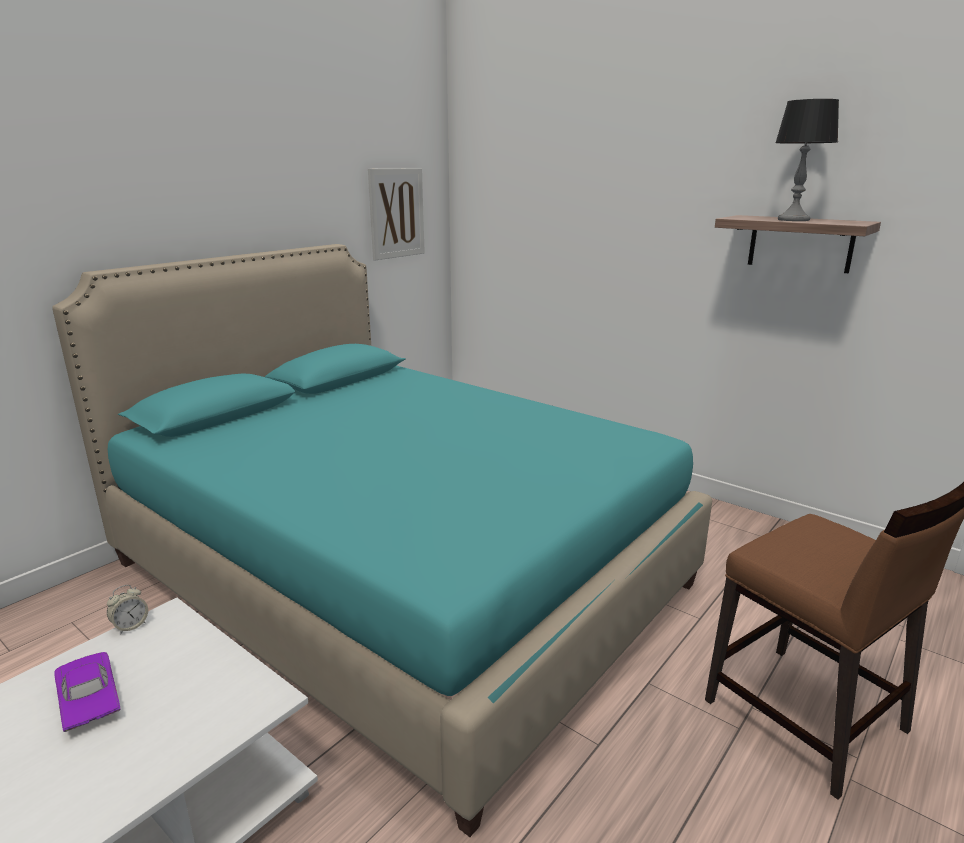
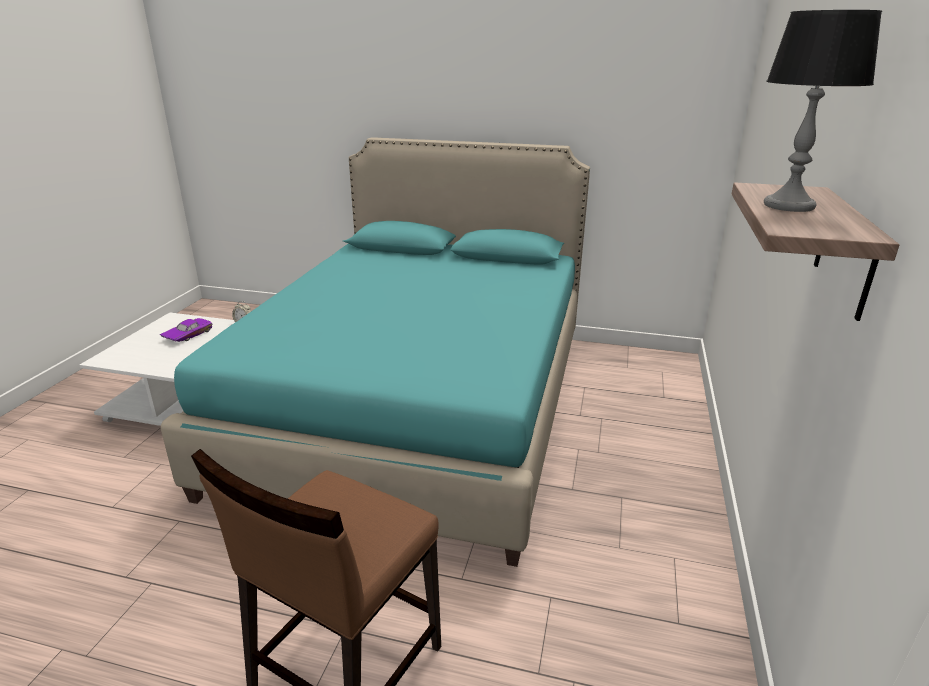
camera: 65 degrees right, 5 degrees up
(396, 213) = (655, 125): picture -> none

